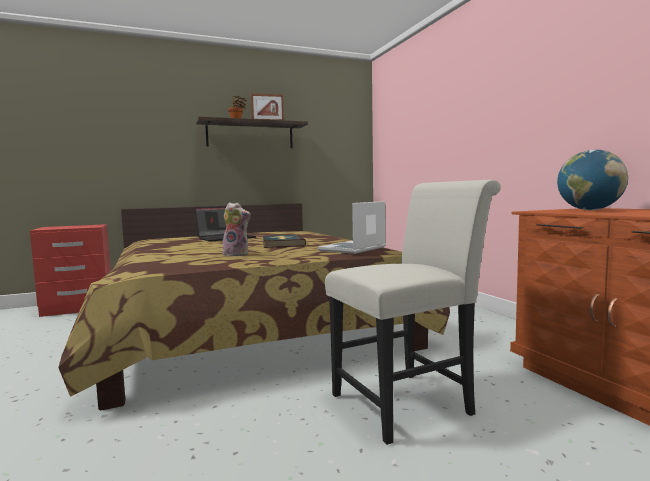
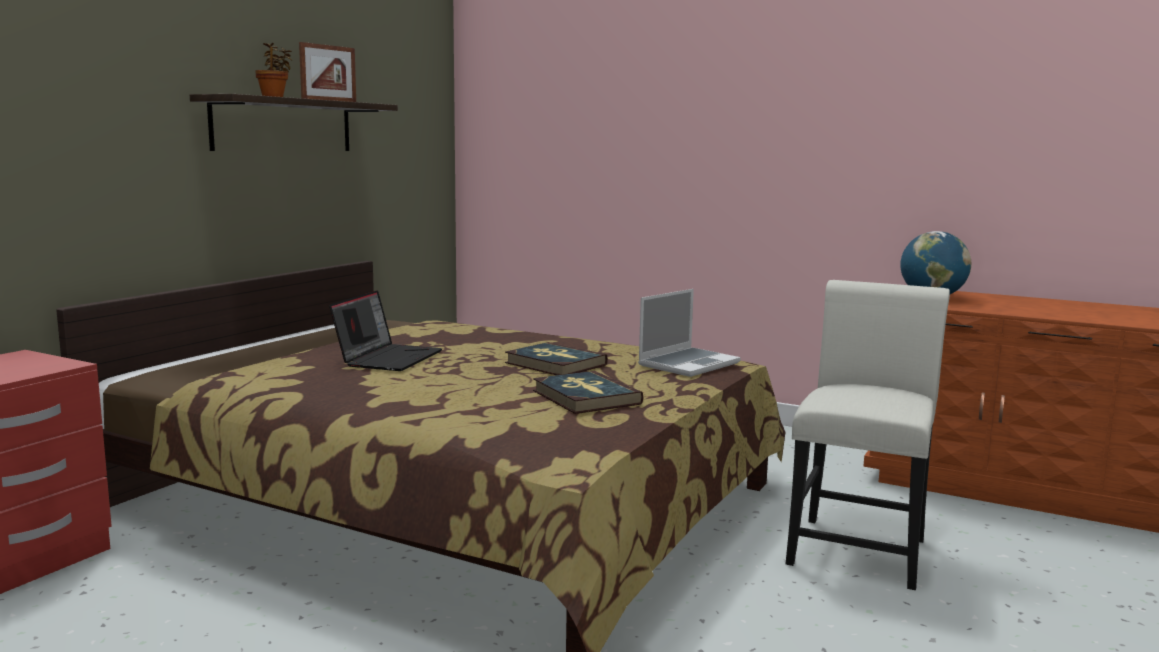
camera: 40 degrees left, 5 degrees up
(237, 254) = (585, 397): plush toy -> book
(353, 249) = (688, 364): laptop -> laptop turned 135 degrees counterclockwise

